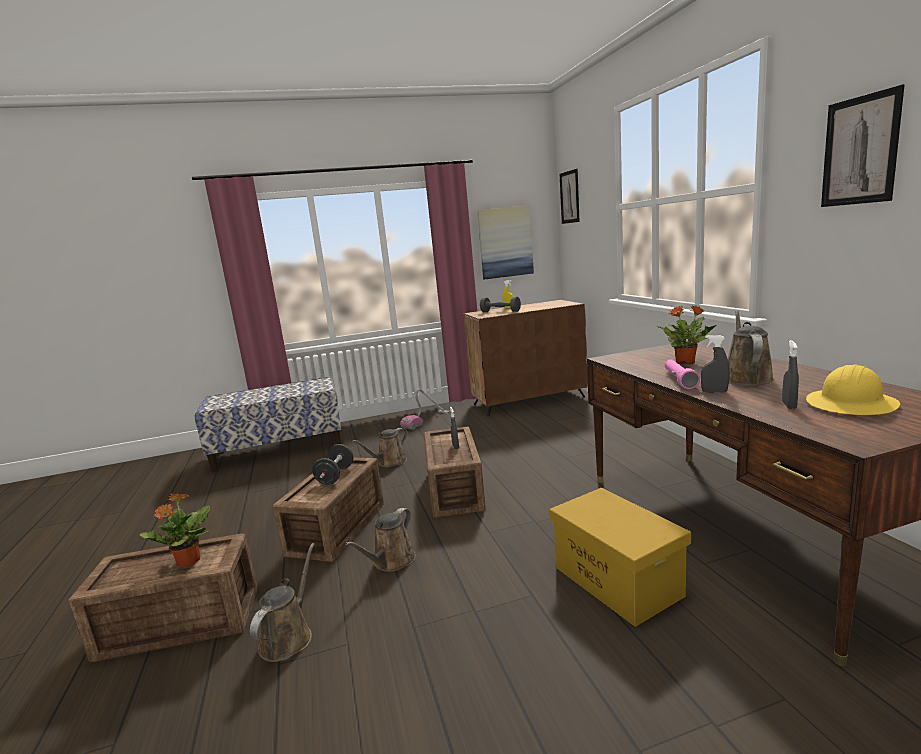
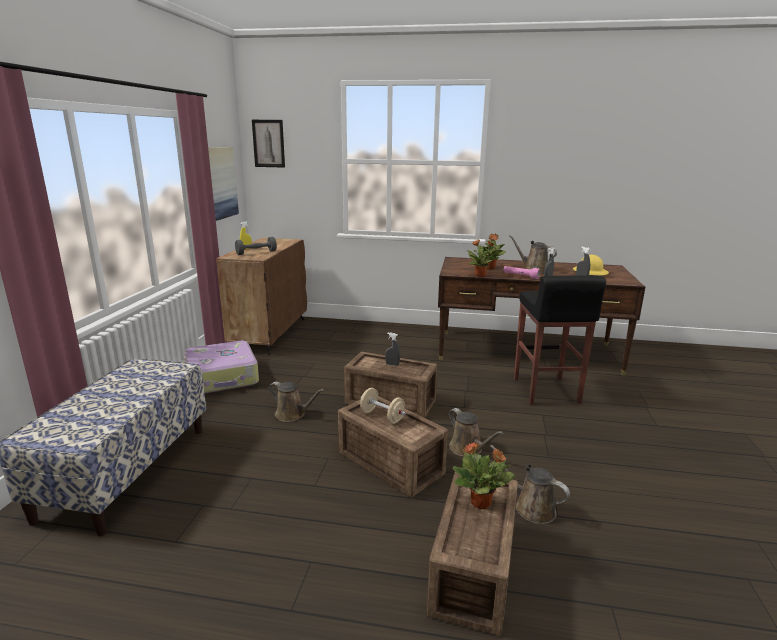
camera: 65 degrees left, 5 degrees up
(335, 476) = (382, 416): black dumbbell -> beige dumbbell
(389, 462) = (292, 414): brown watering can -> brown watering can turned 45 degrees counterclockwise
(426, 420) = (222, 377): vacuum cleaner -> suitcase
(615, 581) = (545, 391): yellow storage box -> black stool
(630, 368) = (481, 275): none -> potted plant
(860, 151) = (542, 154): picture -> none

